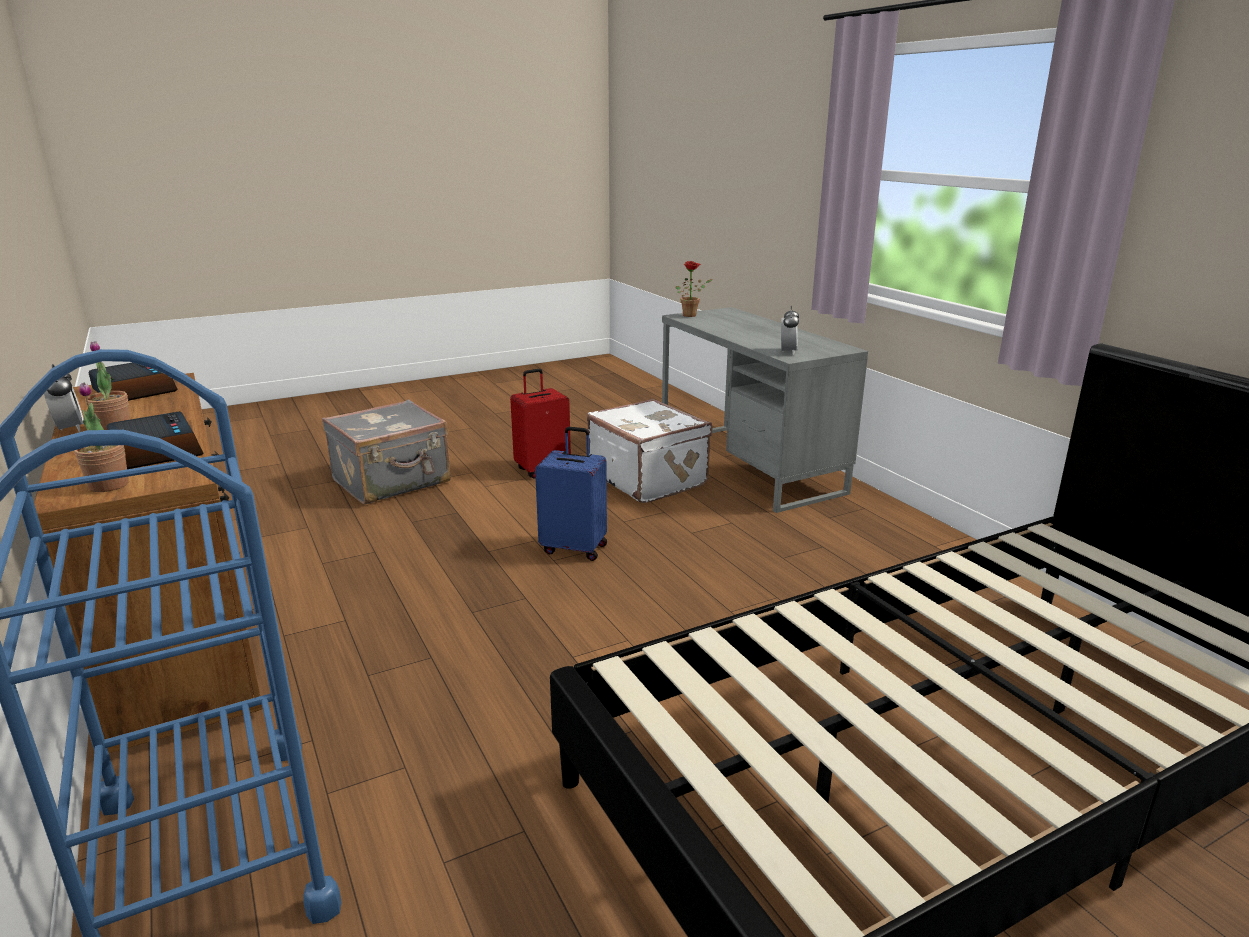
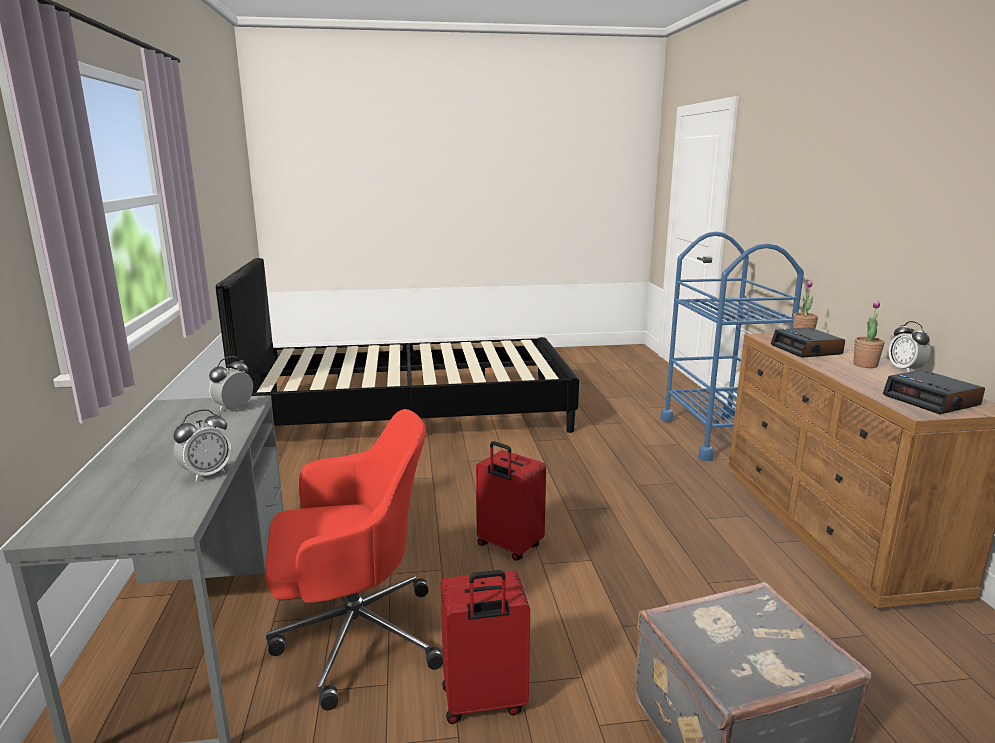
camera: 160 degrees left, 5 degrees down
(575, 548) = (508, 547): blue suitcase -> red suitcase
(648, 479) = (353, 636): white suitcase -> red office chair
(692, 315) = (148, 522): potted plant -> none
(708, 327) = (206, 474): none -> alarm clock

